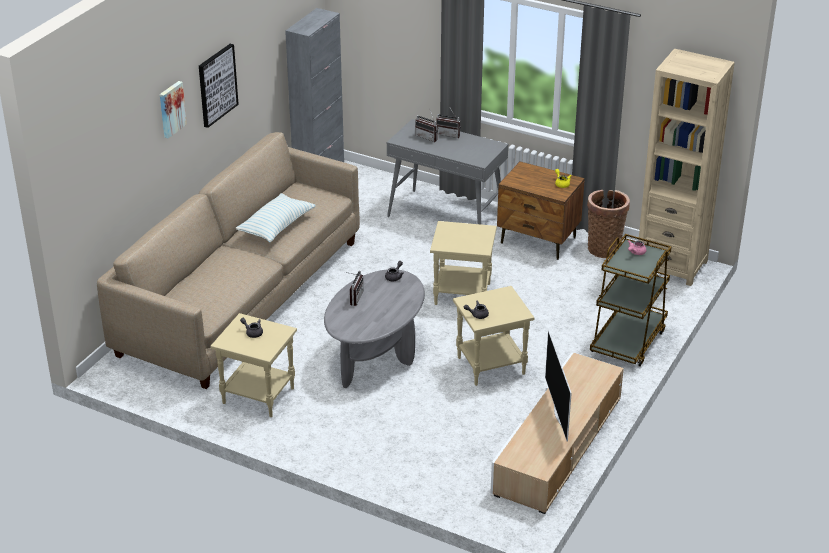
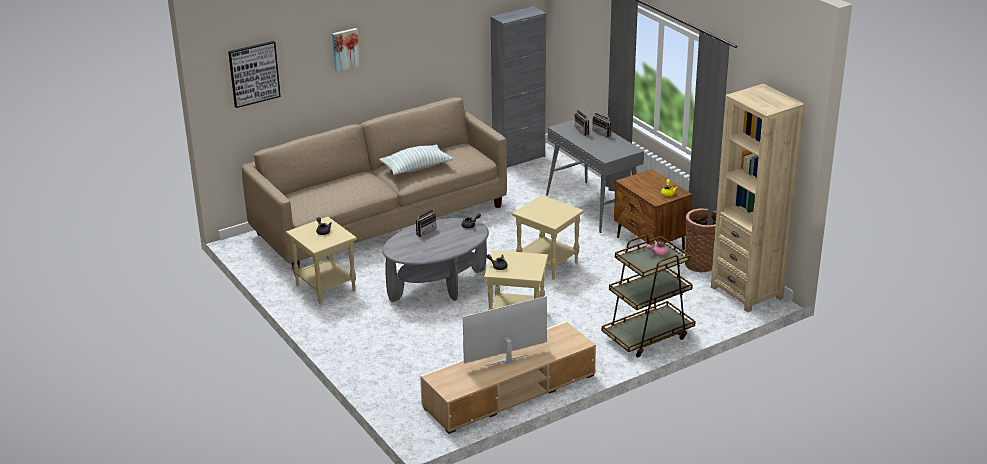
camera: 30 degrees right, 5 degrees down
(217, 85) = (402, 43): picture -> picture (254, 73)
(560, 415) = (507, 361): television -> television turned 45 degrees clockwise

